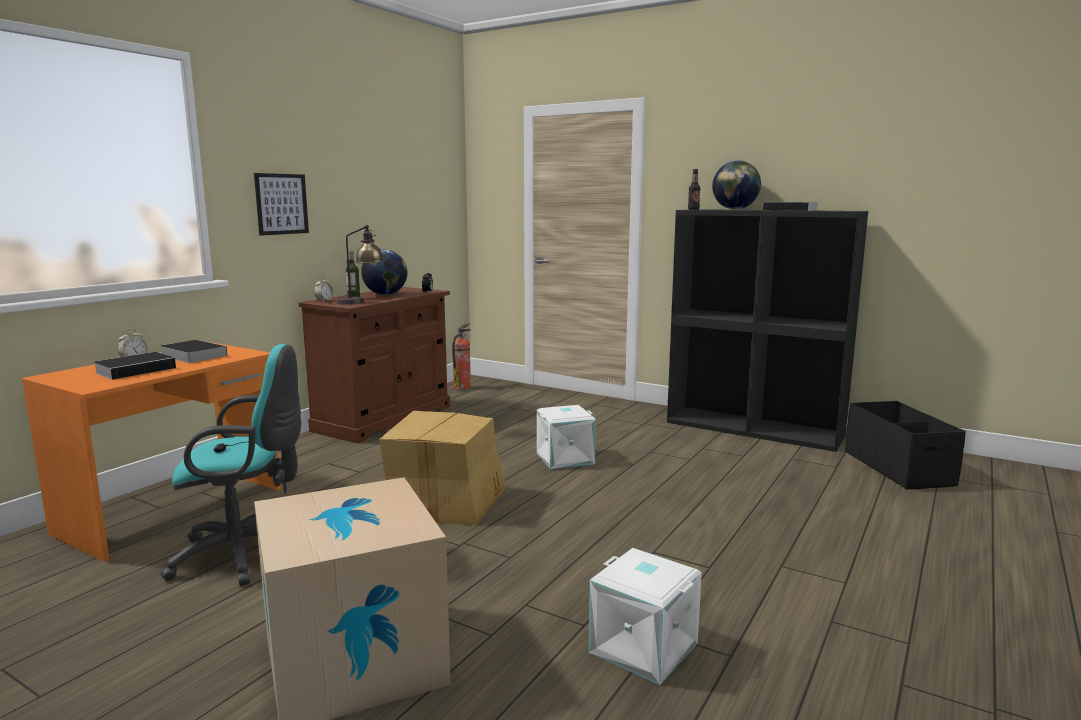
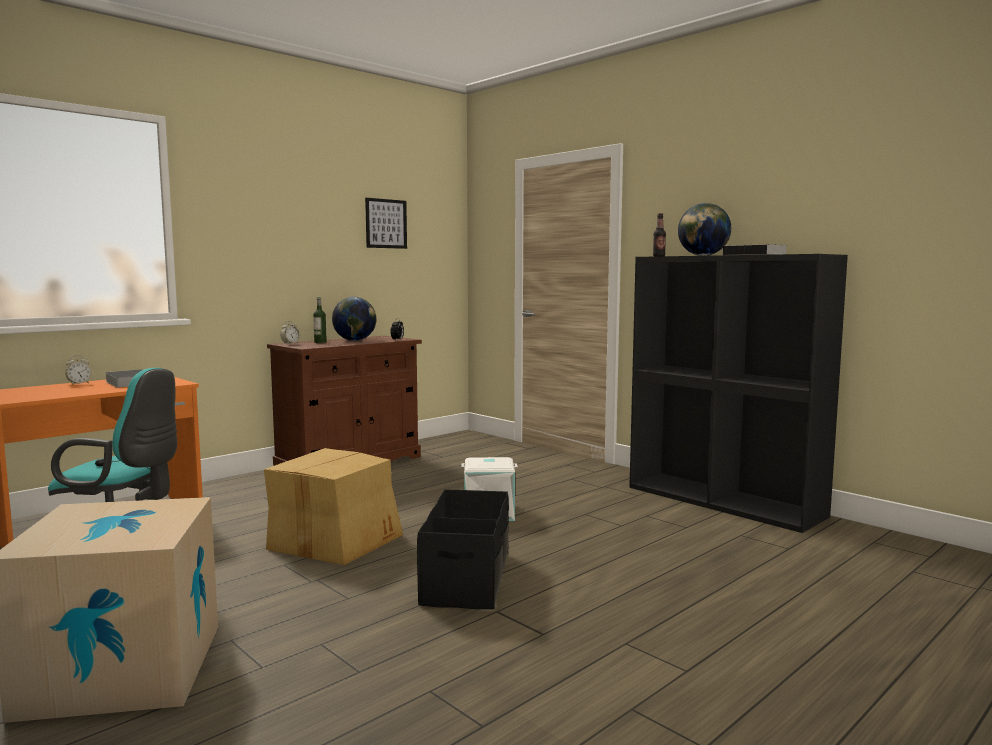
camera: 15 degrees right, 5 degrees down
(137, 370) = (68, 390): book -> none
(281, 204) = (254, 252): picture -> picture (386, 223)
(361, 302) = (320, 345): table lamp -> none
(462, 387) = (449, 440): fire extinguisher -> none
(641, 648) = (396, 703): white storage box -> none
(898, 468) = (866, 557): black storage box -> black storage box (467, 578)

